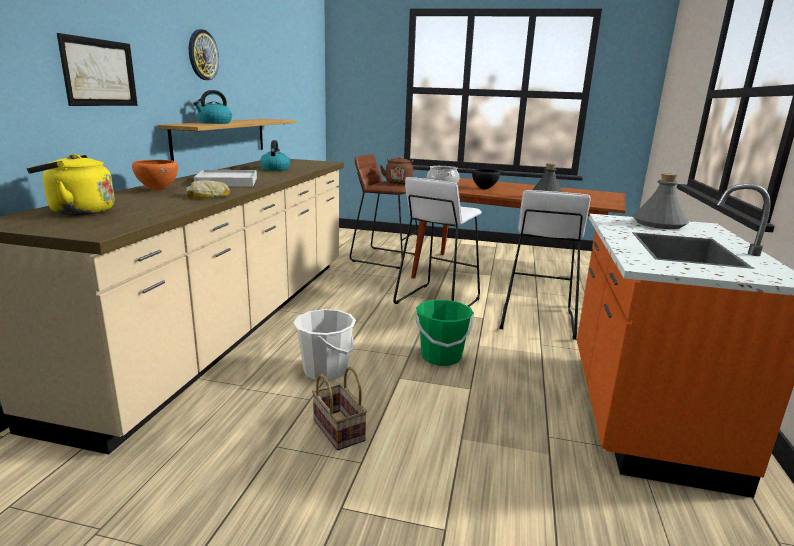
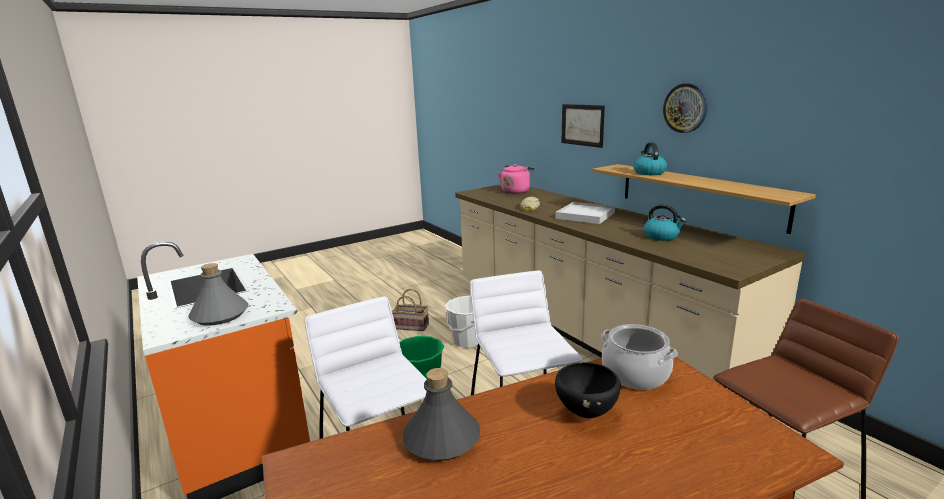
camera: 135 degrees right, 0 degrees up
(78, 212) = (516, 191): yellow kettle -> pink kettle
(158, 190) = (564, 202): orange bowl -> none
(398, 183) = (803, 395): brown kettle -> none

